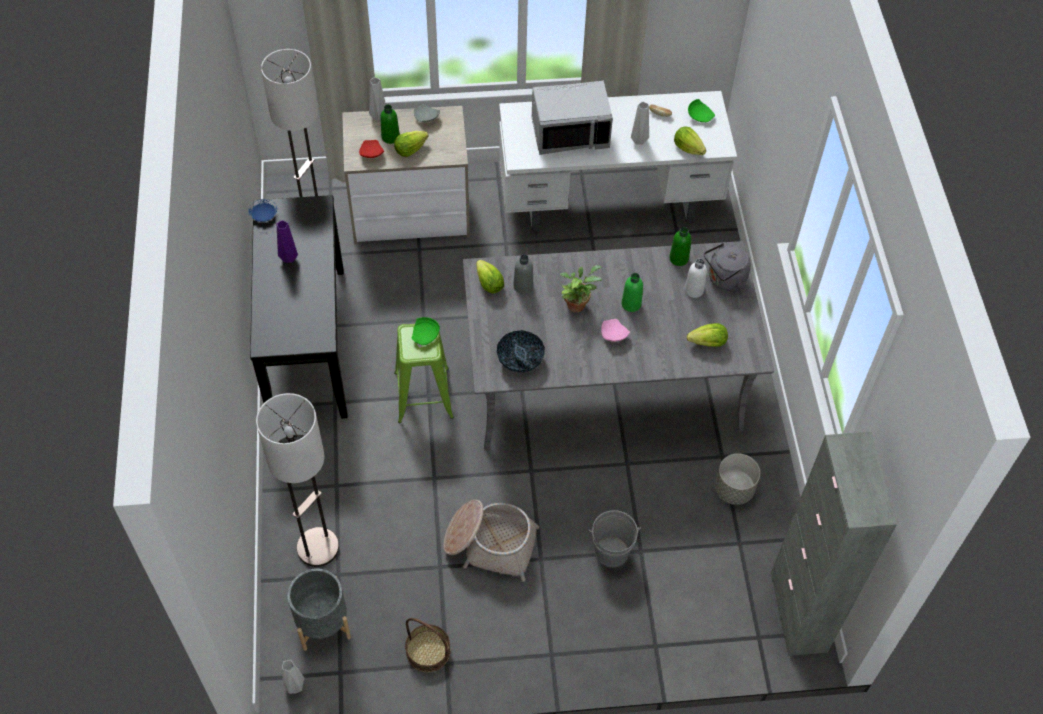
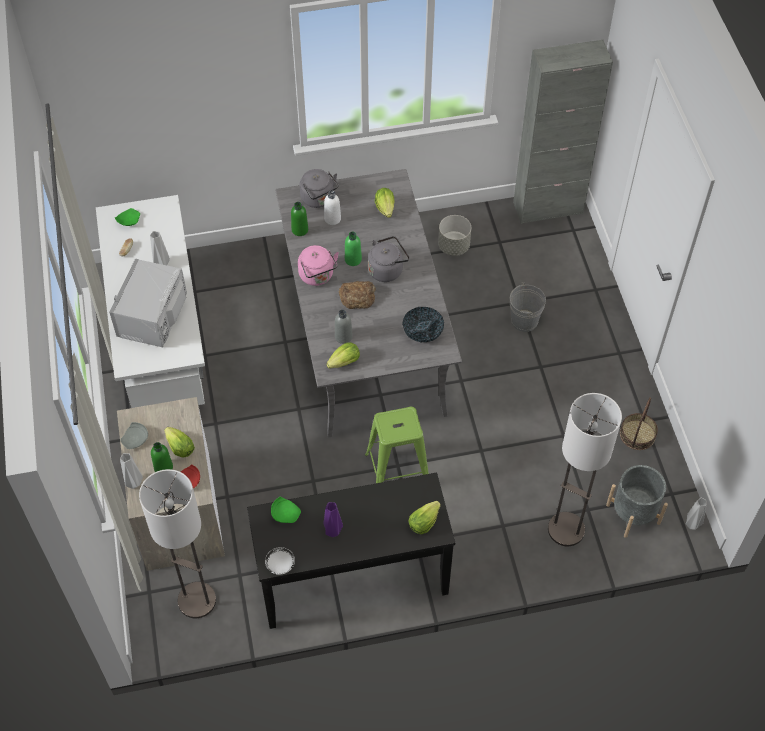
camera: 95 degrees left, 0 degrees up
(263, 216) = (280, 565): blue plate -> white plate
(425, 335) = (390, 420): green plate -> green plate (285, 513)
(490, 544) = (535, 402): basket -> none
(570, 133) = (153, 317): grey microwave -> grey microwave turned 150 degrees counterclockwise
(577, 303) = (357, 296): potted plant -> bread
(609, 270) = (317, 276): none -> pink kettle
(613, 335) = (387, 270): pink plate -> grey kettle
(688, 148) = (170, 228): lettuce -> lettuce (423, 522)

